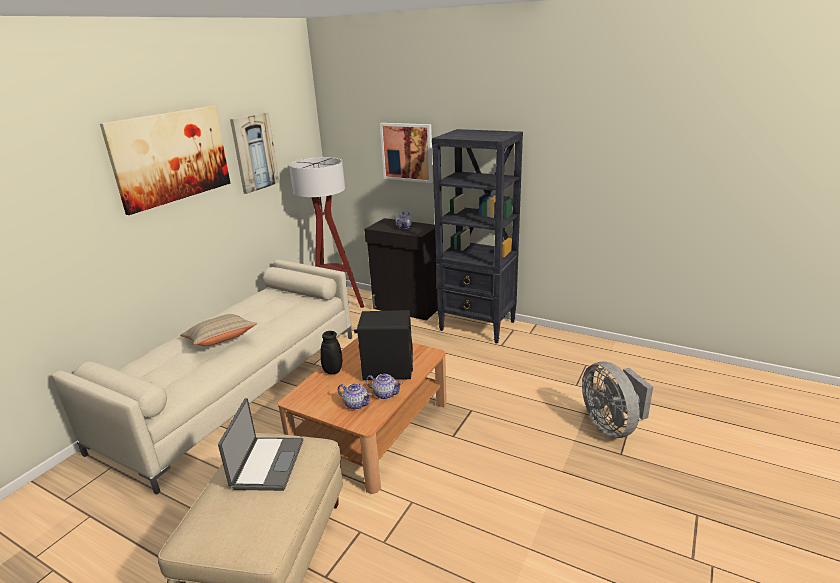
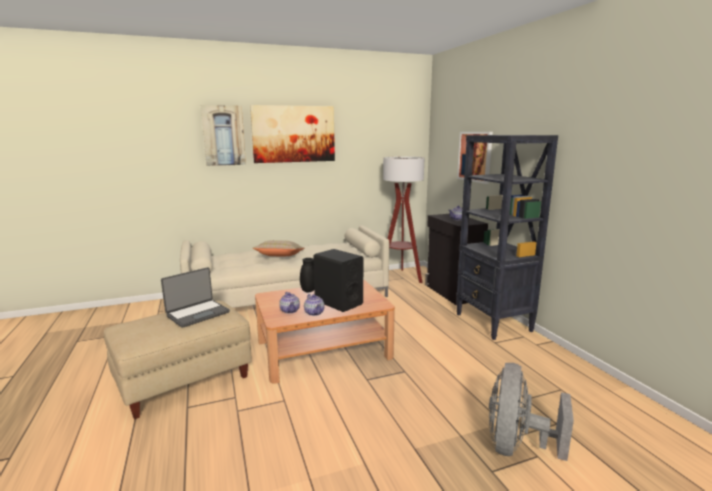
camera: 40 degrees right, 10 degrees down
(254, 152) = (361, 144): picture -> picture (223, 135)

